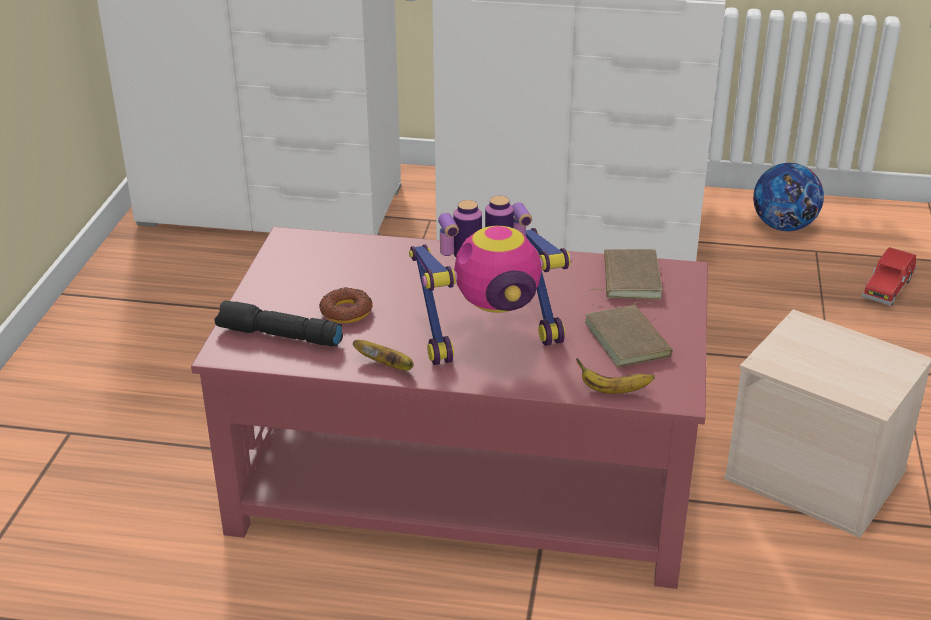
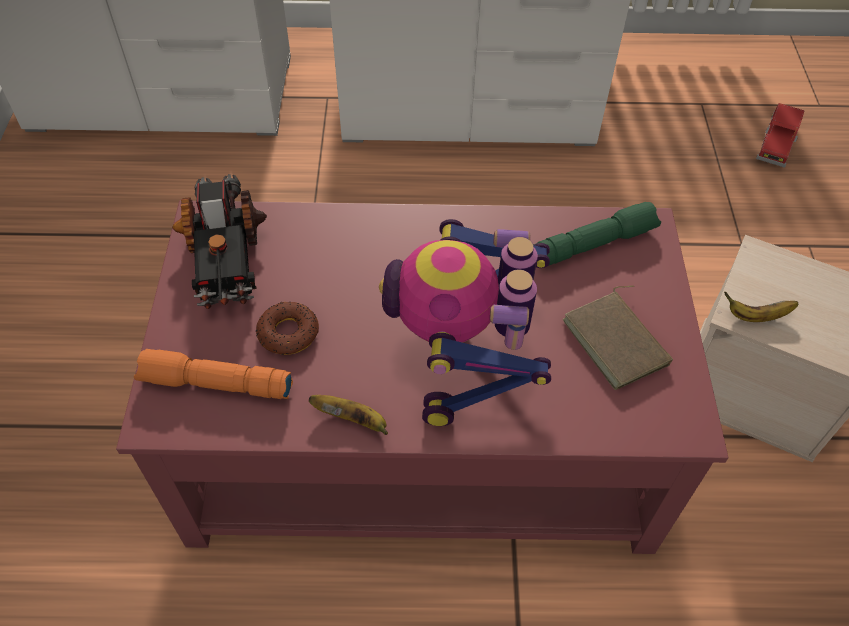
camera: 10 degrees left, 20 degrees up
(278, 336) = (215, 385): black flashlight -> orange flashlight
(303, 263) = (224, 258): none -> toy truck
(491, 340) = (464, 362): toy robot -> toy robot turned 120 degrees clockwise
(613, 390) = (618, 428): banana -> banana (756, 316)
(628, 278) = (594, 243): brown book -> green flashlight
(783, 226) = (666, 76): football -> none

